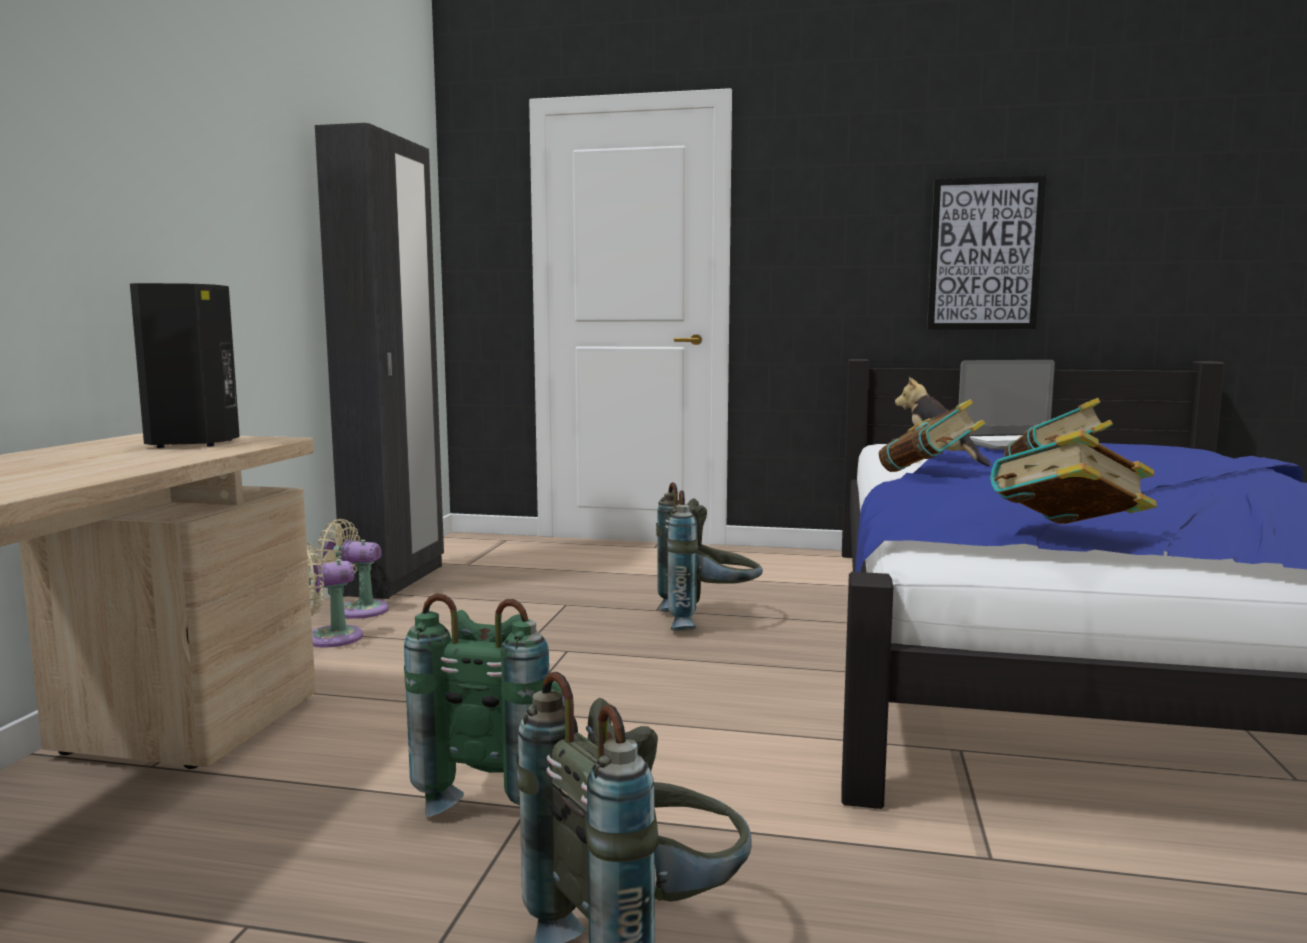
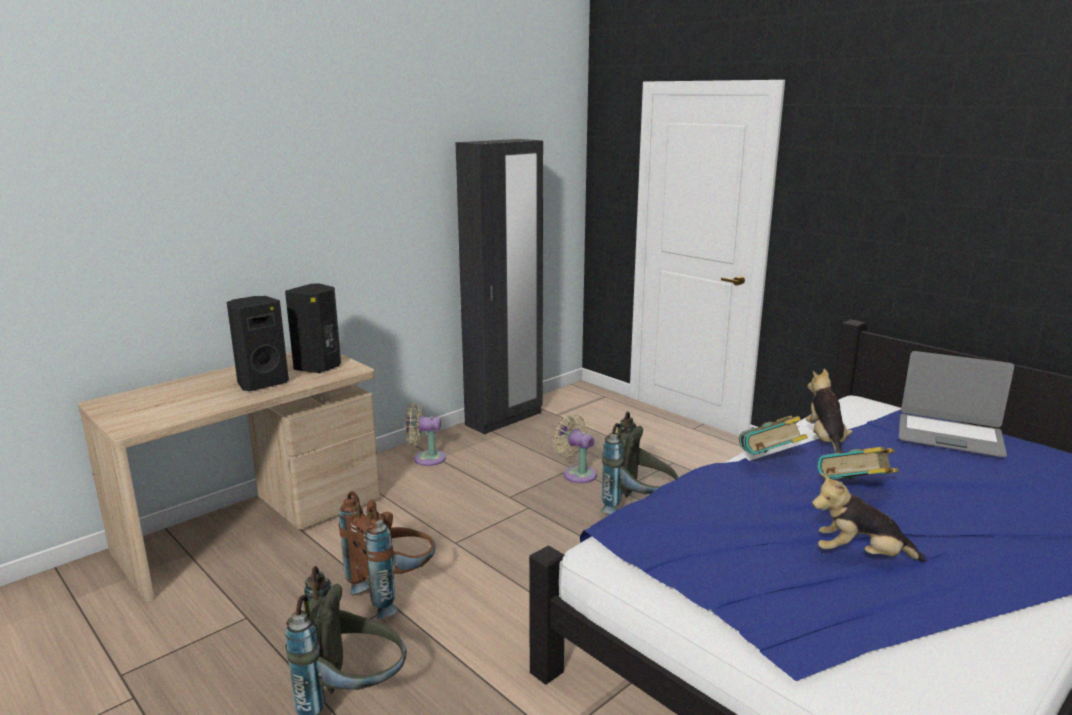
camera: 35 degrees right, 10 degrees up
(109, 460) = (261, 383): none -> black speaker
(357, 610) = (460, 439): beige fan -> beige fan (577, 473)
(502, 791) = (394, 591): green backpack -> brown backpack
(984, 254) = (986, 247): picture -> none
(1067, 534) = (680, 568): book -> none
(1169, 501) = (860, 556): none -> plush toy

